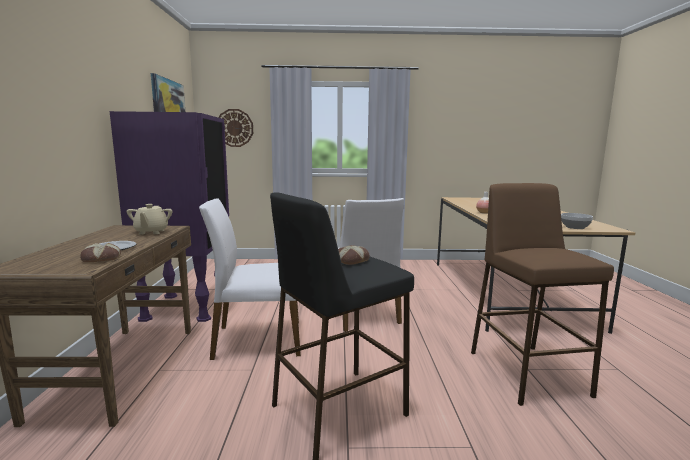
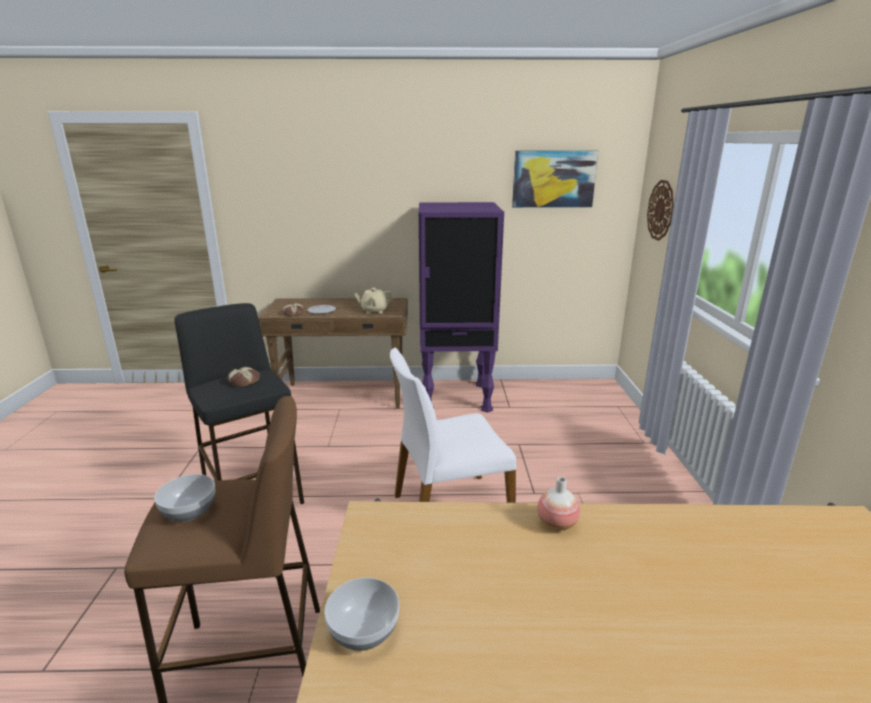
camera: 90 degrees right, 10 degrees up
(257, 339) = (381, 442): white chair -> none
(555, 253) = (189, 510): none -> bowl

